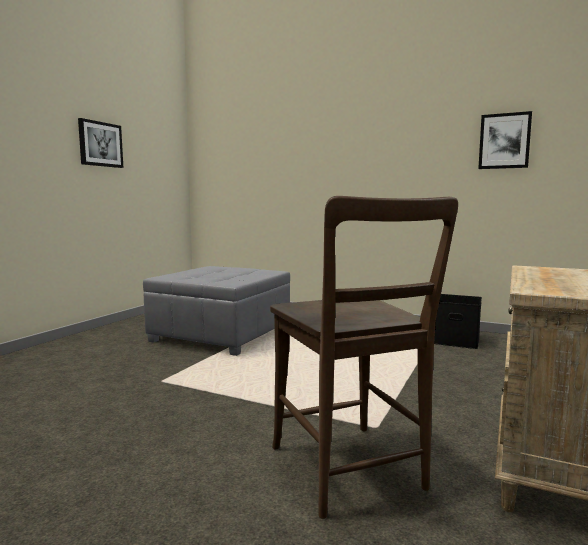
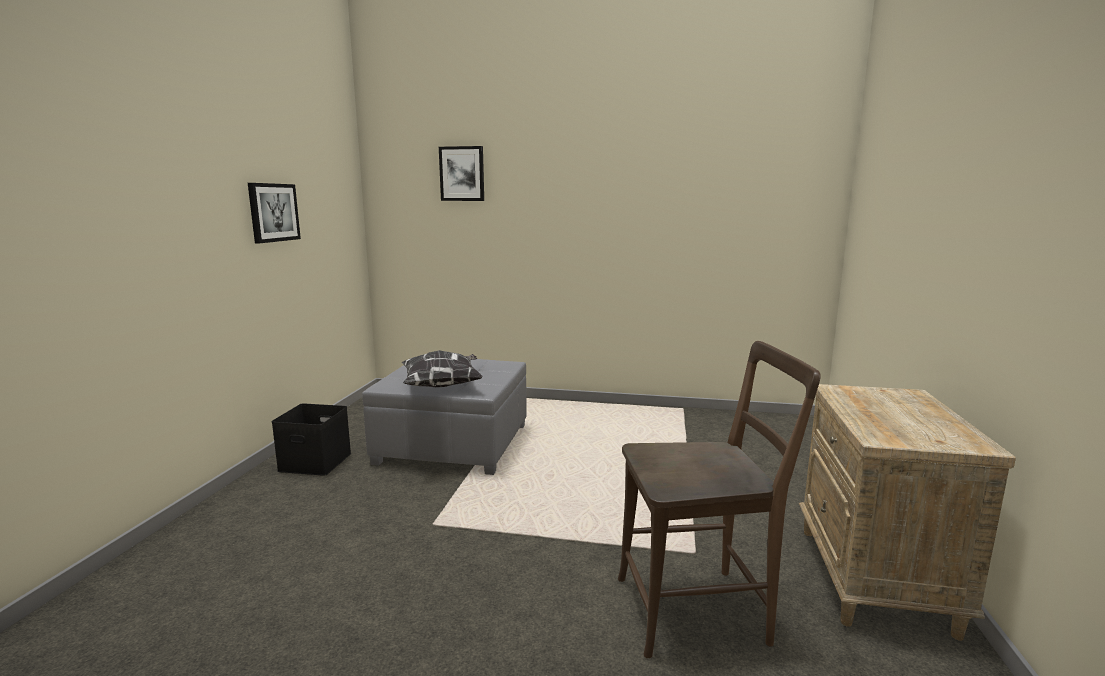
camera: 15 degrees left, 5 degrees up
(205, 279) = (443, 386): none -> pillow
(349, 472) = (699, 610): brown chair -> brown chair turned 60 degrees counterclockwise
(456, 340) = (708, 425): black storage box -> black storage box (317, 461)
(504, 141) = (751, 212): picture -> picture (462, 174)

